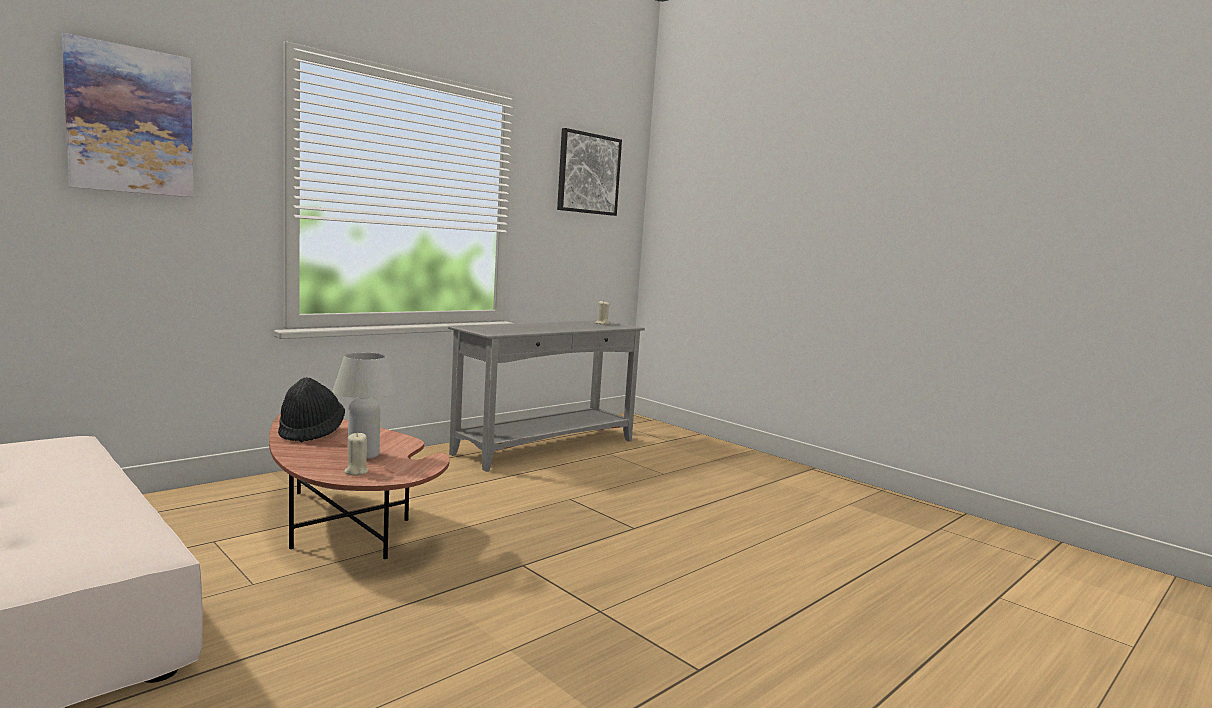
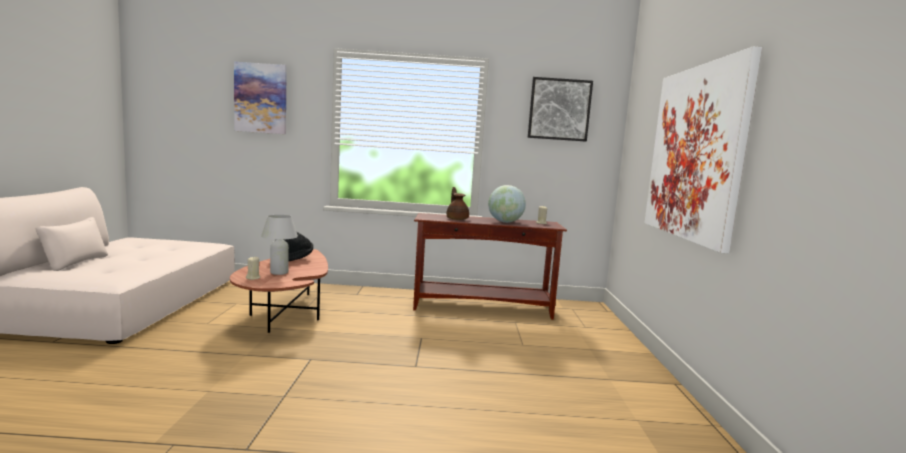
camera: 45 degrees right, 0 degrees up
(523, 329) = (457, 219): none -> brown teapot
(546, 447) = (482, 307): grey console table -> brown console table
(574, 326) = (505, 222): none -> globe
(806, 237) = (695, 153): none -> picture

